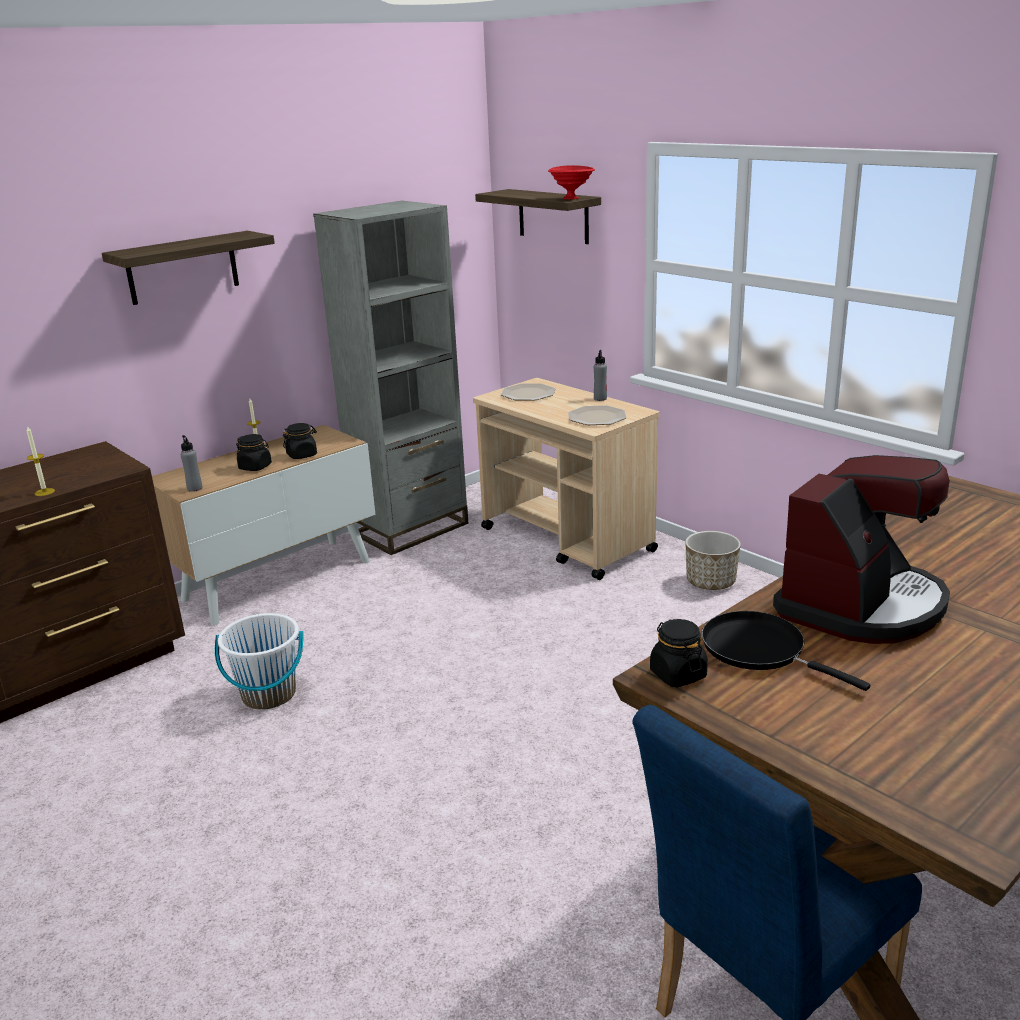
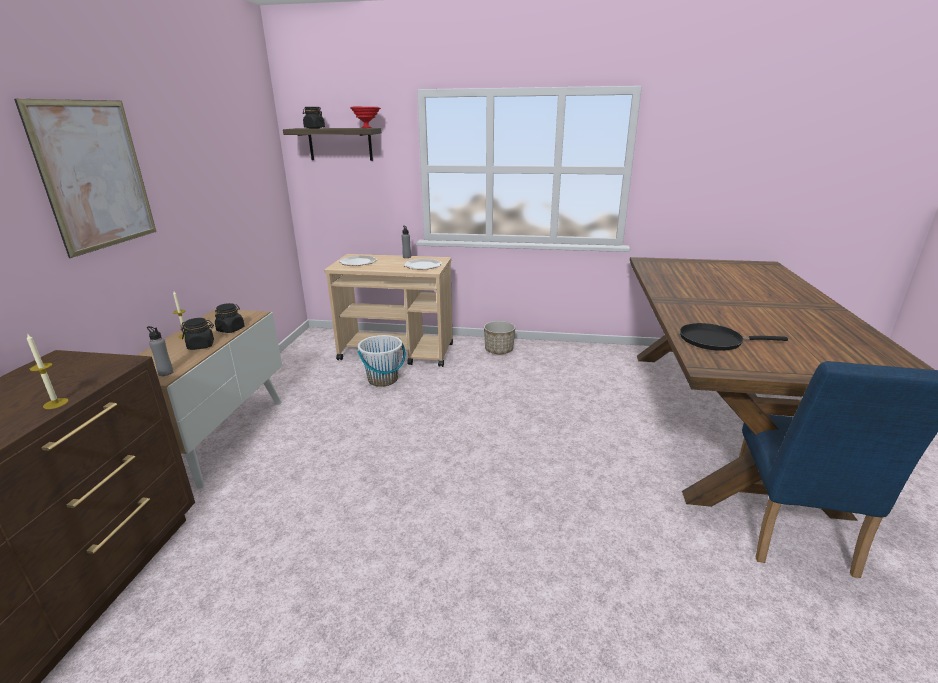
camera: 40 degrees left, 0 degrees up
(182, 268) = (95, 175): shelf -> picture
(268, 694) = (314, 514): white bucket -> white bucket (383, 379)
(410, 529) = (286, 374): grey bookcase -> none
(677, 674) = (710, 363): black jar -> black jar (314, 128)
(861, 605) = (707, 311): coffee machine -> none

